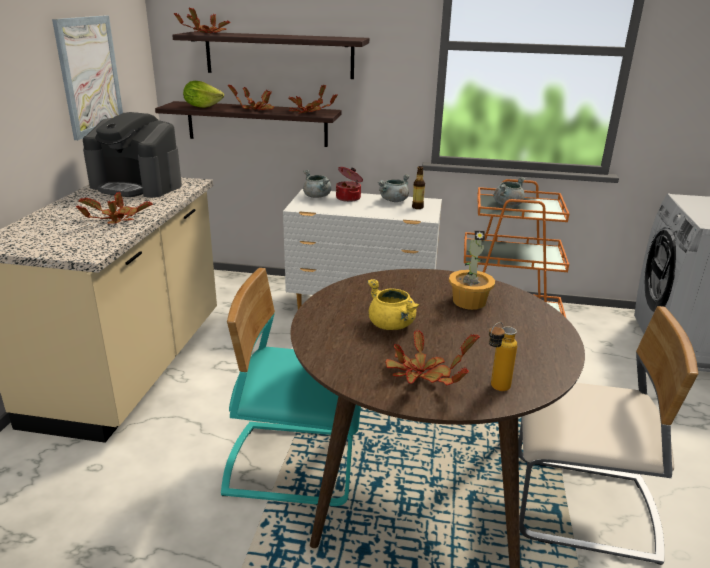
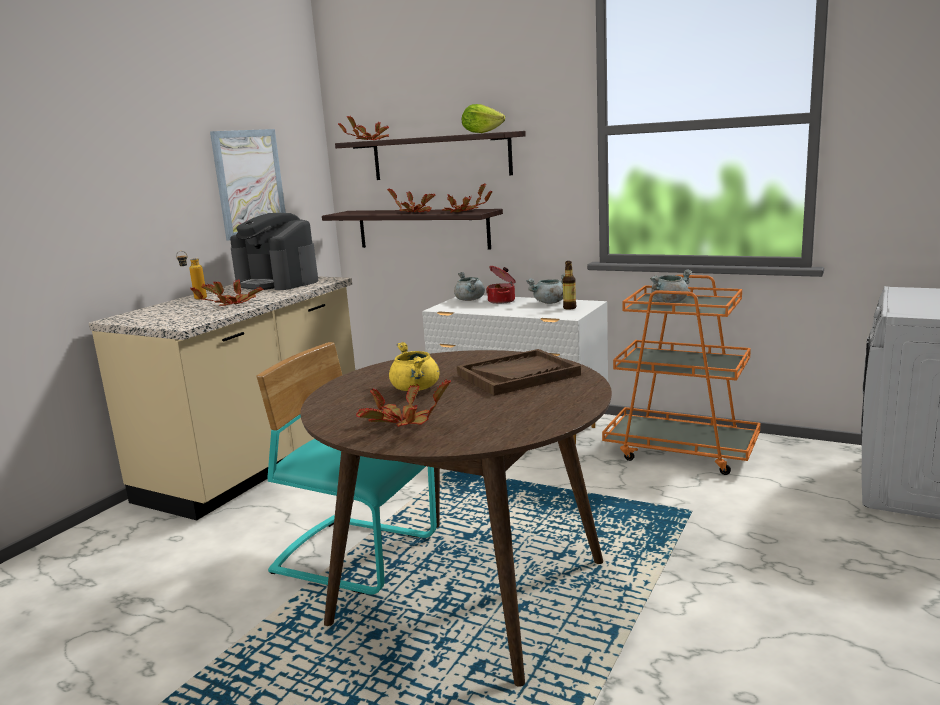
camera: 20 degrees right, 10 degrees down
(202, 106) = (366, 212): lettuce -> lettuce (481, 133)
(469, 301) = (518, 375): potted plant -> brown tray
(494, 389) = (460, 437): bottle -> bottle (195, 299)
(582, 508) = (648, 634): beige chair -> none

